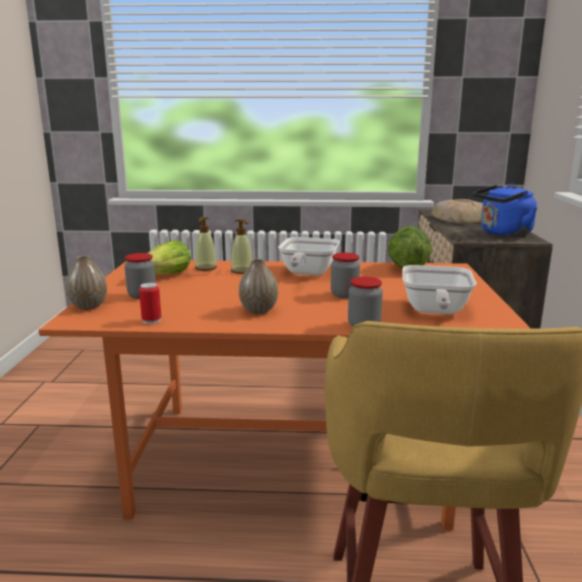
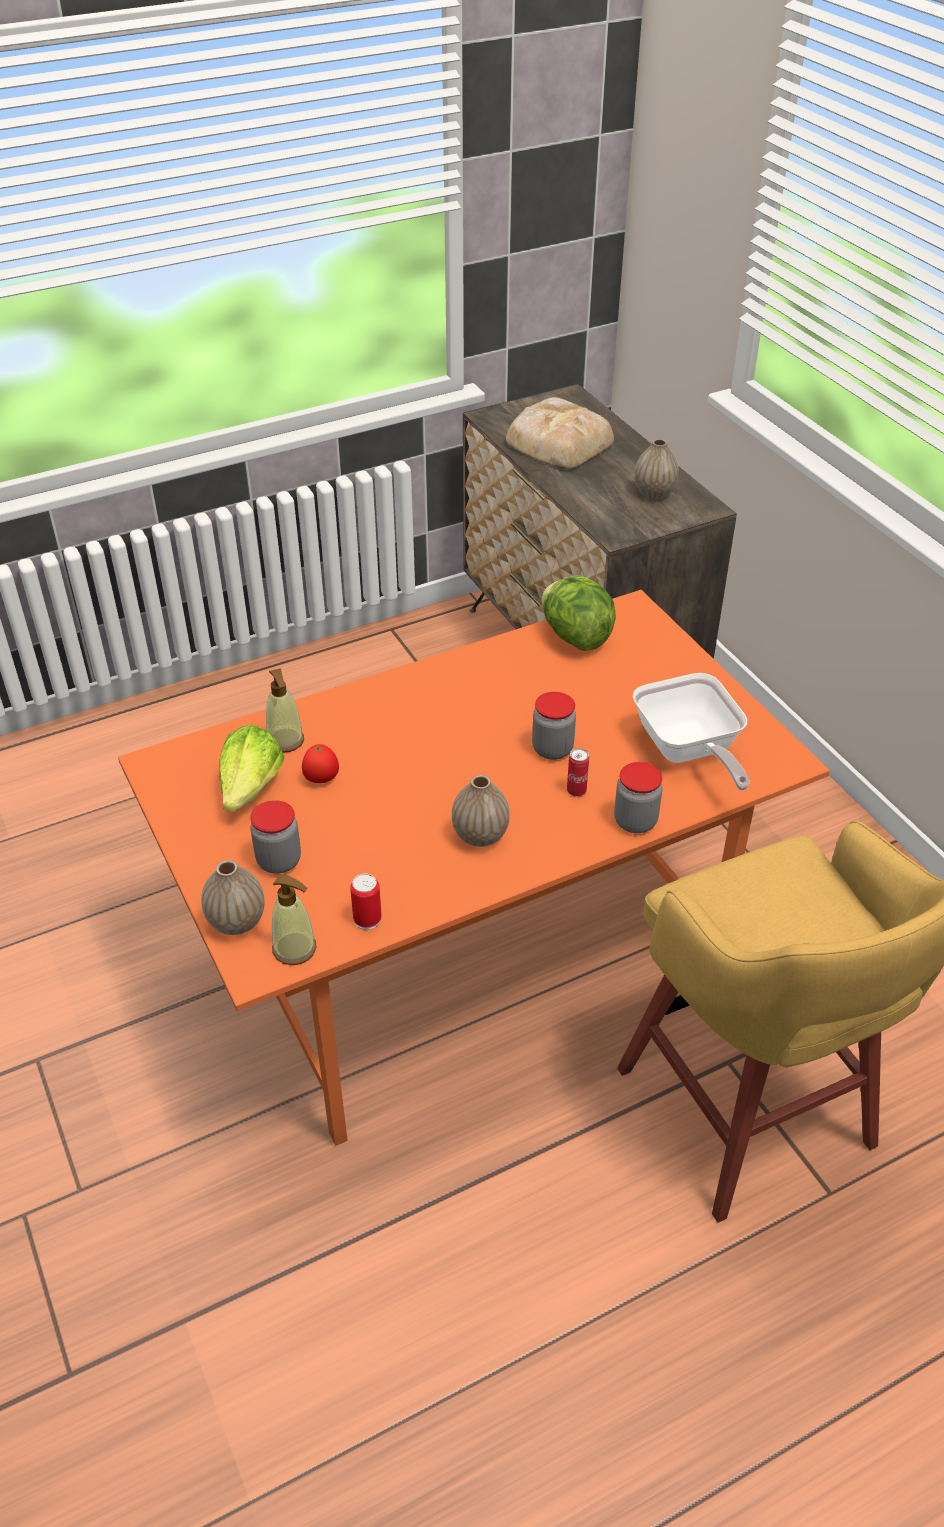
camera: 30 degrees left, 25 degrees up
(204, 280) = (321, 779): none -> tomato
(242, 271) = (351, 730): soap dispenser -> soap dispenser (295, 949)
(307, 273) = (452, 703): frying pan -> none
(339, 309) = (576, 791): none -> can
(503, 234) = (654, 493): blue kettle -> vase

